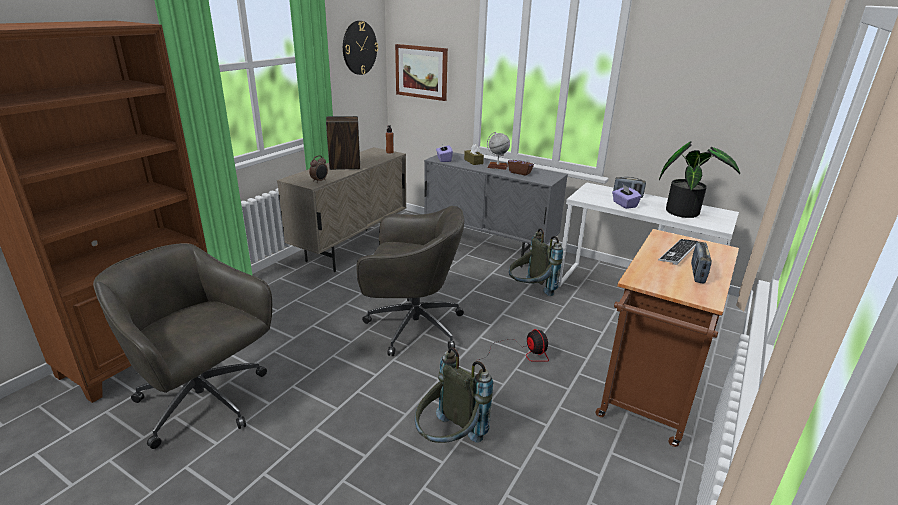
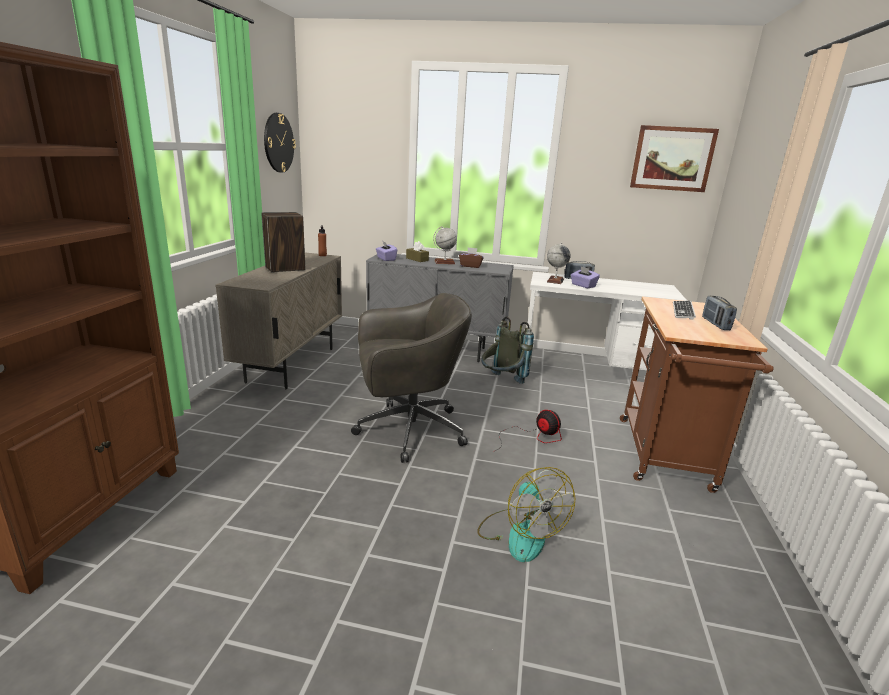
camera: 20 degrees left, 5 degrees down
(205, 402) = (206, 556): grey office chair -> none
(319, 181) = (269, 282): alarm clock -> none
(421, 72) = (344, 171): picture -> picture (672, 159)
(449, 441) = (520, 533): grey backpack -> fan
(598, 196) = (555, 280): none -> globe
(685, 211) = (635, 287): potted plant -> none

